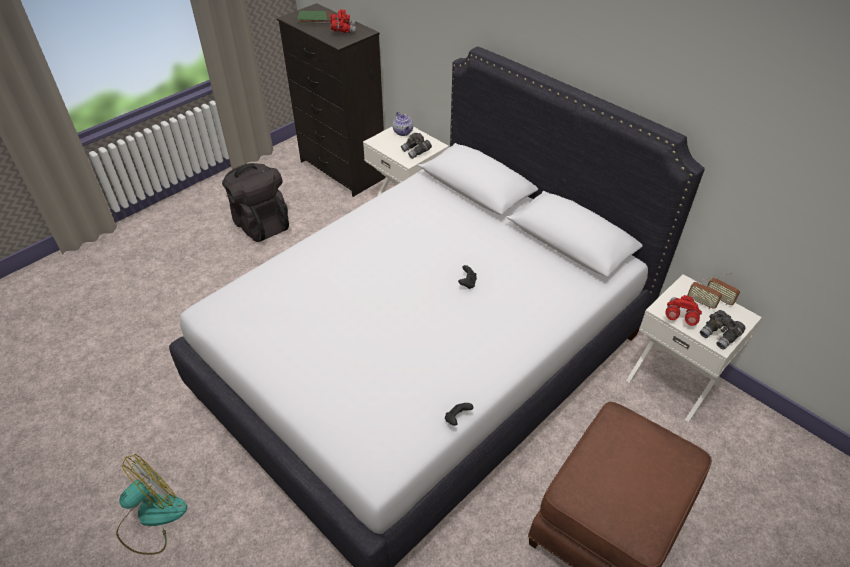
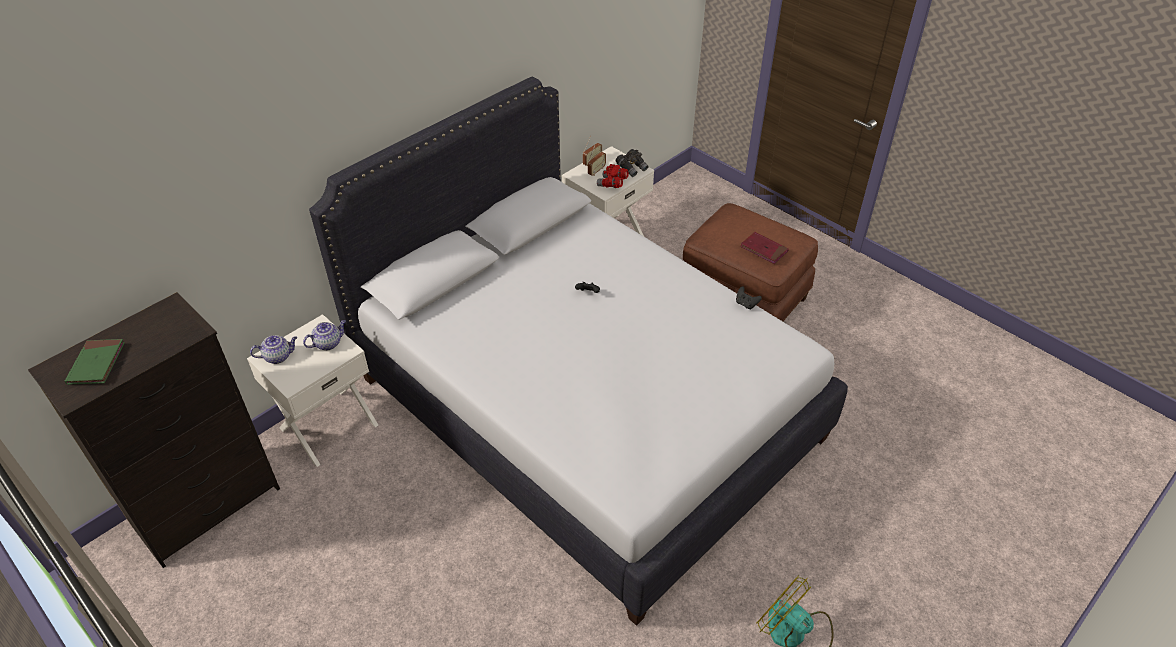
camera: 90 degrees left, 0 degrees up
(261, 224) = (315, 603): black backpack -> none
(343, 30) = (154, 330): red binoculars -> none
(416, 151) = (328, 343): grey binoculars -> teapot
(606, 481) = (764, 249): none -> red book

